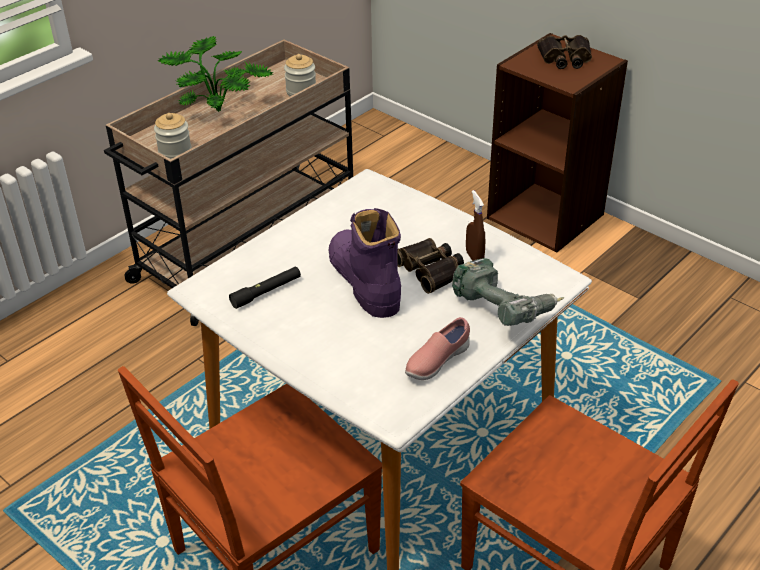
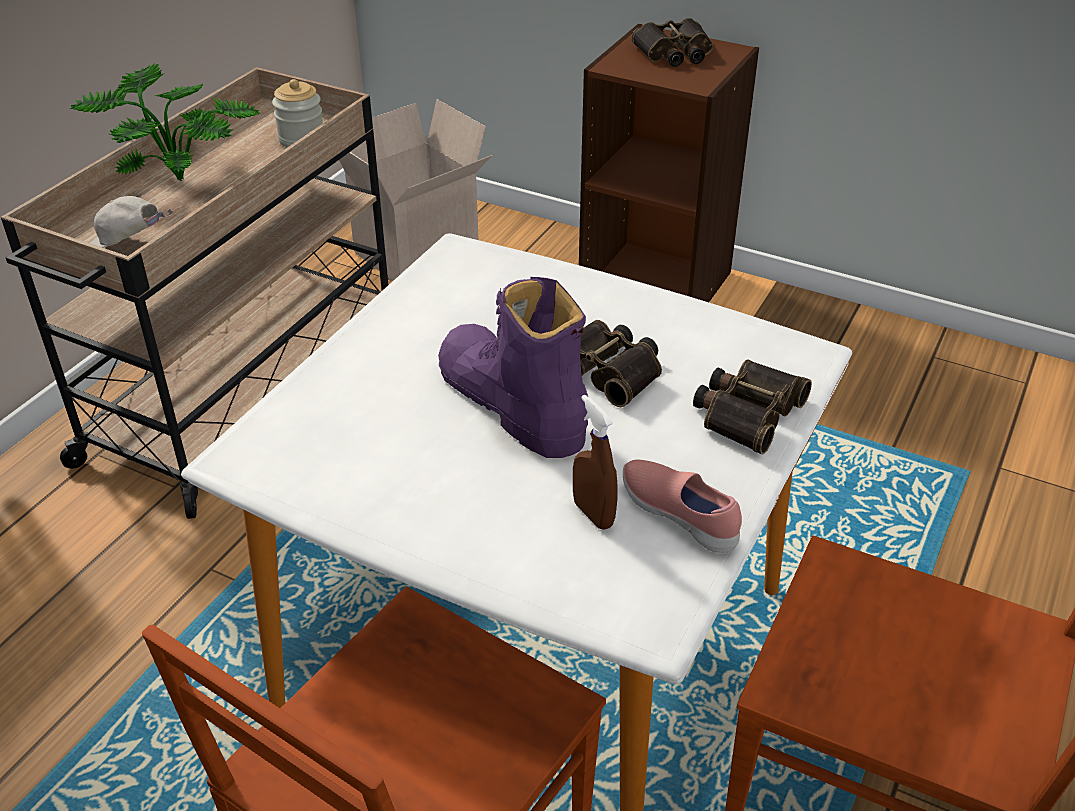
camera: 15 degrees left, 0 degrees up
(175, 153) = (127, 248): jar -> white cap
(266, 292) = (356, 446): black flashlight -> none
(385, 173) = (417, 256): none -> cardboard box
(436, 361) = (680, 515): pink shoe -> pink shoe turned 105 degrees clockwise
(474, 258) = (666, 342): brown spray bottle -> brown spray bottle (593, 514)
(504, 308) = (747, 412): power drill -> binoculars

